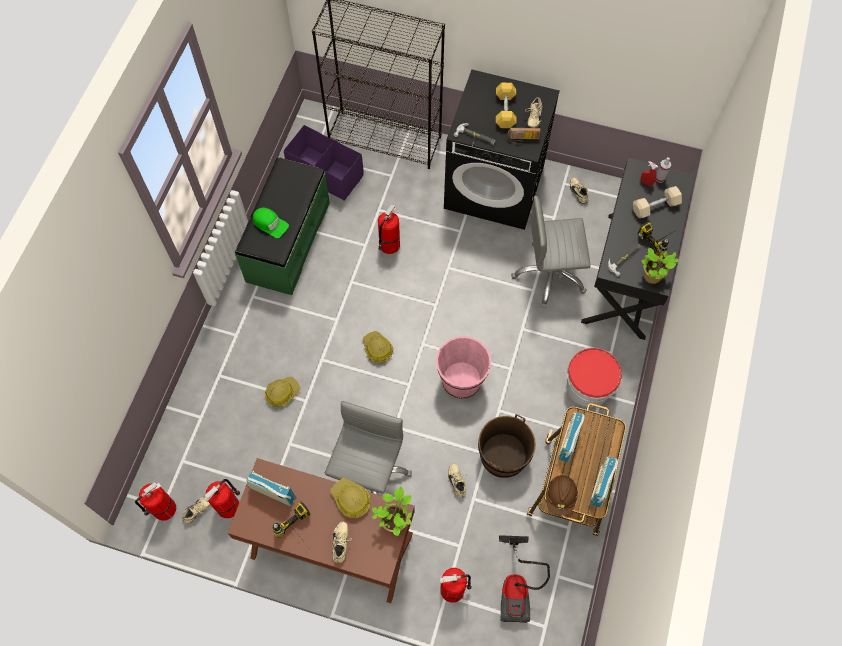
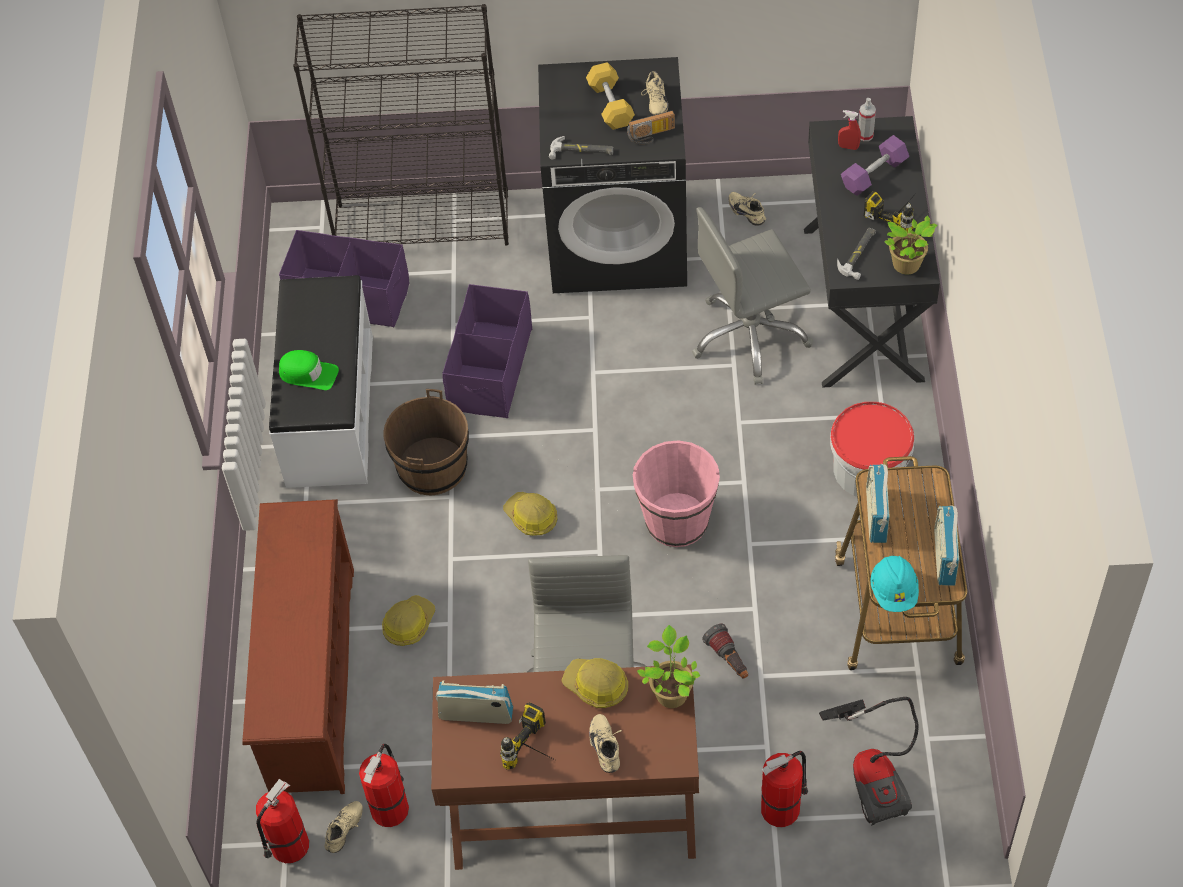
camera: 15 degrees left, 10 degrees down
(214, 408) = (310, 678): none -> brown shoe rack
(287, 241) = (329, 411): green bench -> white bench
(389, 246) = (490, 369): fire extinguisher -> purple storage box
(458, 482) = (728, 660): beige shoe -> flashlight
(503, 455) = (781, 603): brown bucket -> brown bucket (432, 467)
(560, 497) = (894, 591): brown hard hat -> turquoise hard hat
(655, 207) = (874, 174): beige dumbbell -> purple dumbbell

